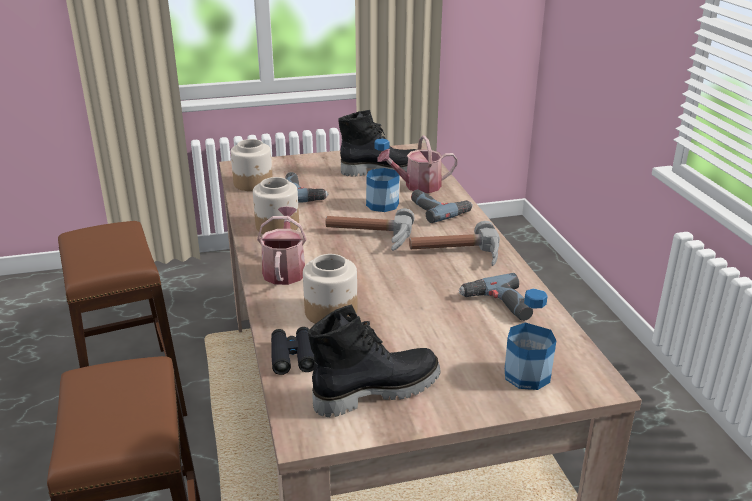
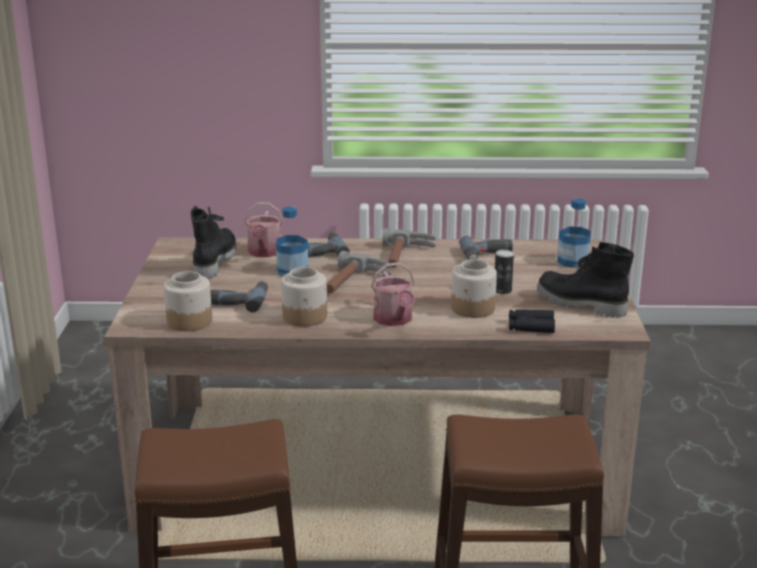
camera: 75 degrees left, 5 degrees down
(284, 269) = (394, 320): watering can -> watering can turned 120 degrees counterclockwise
(376, 390) = (580, 304): black boot -> black boot turned 45 degrees counterclockwise
(393, 327) = (502, 290): none -> can

